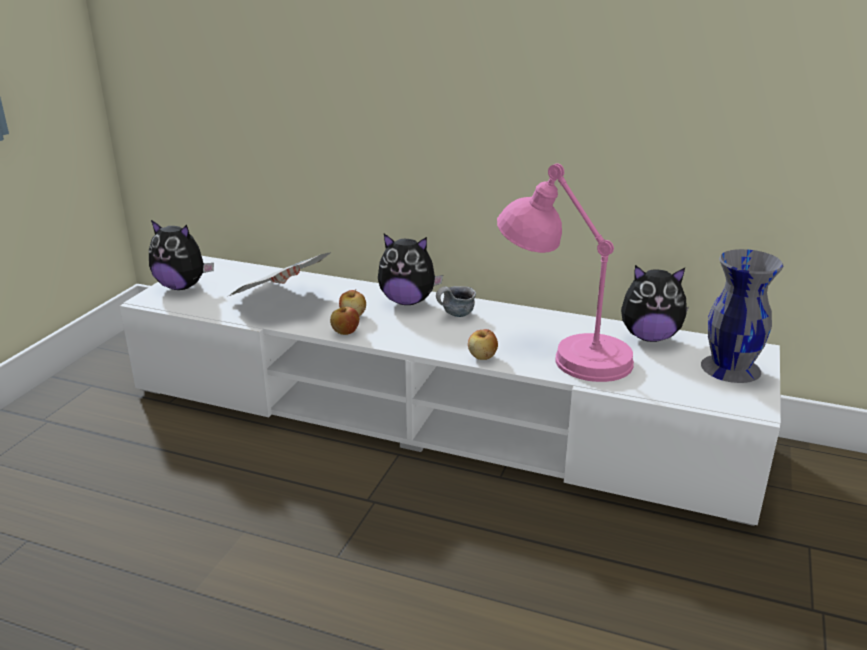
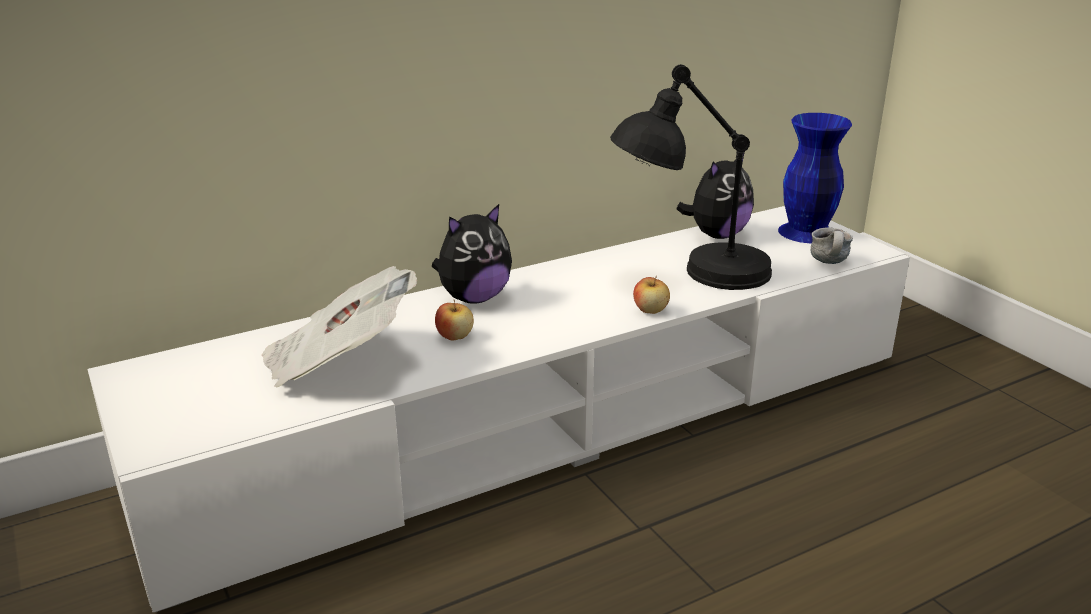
camera: 50 degrees left, 0 degrees up
(182, 286) = (163, 413): plush toy -> none
(345, 332) = (487, 354): apple -> none
(455, 315) = (546, 289): mug -> mug (831, 263)
(562, 351) = (691, 275): pink table lamp -> black table lamp
(729, 367) = (805, 232): grey vase -> blue vase

